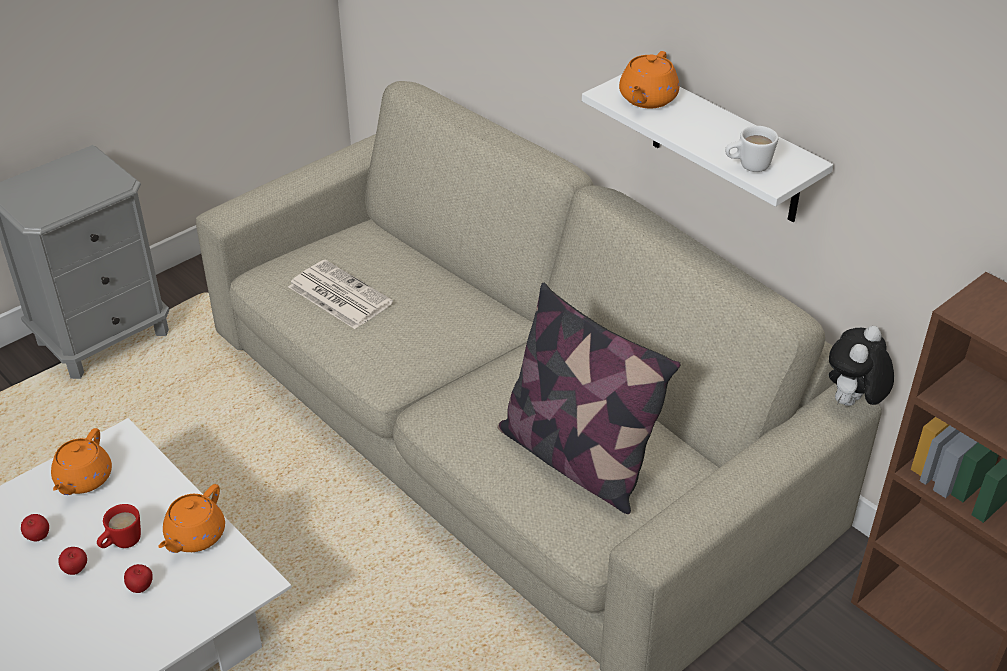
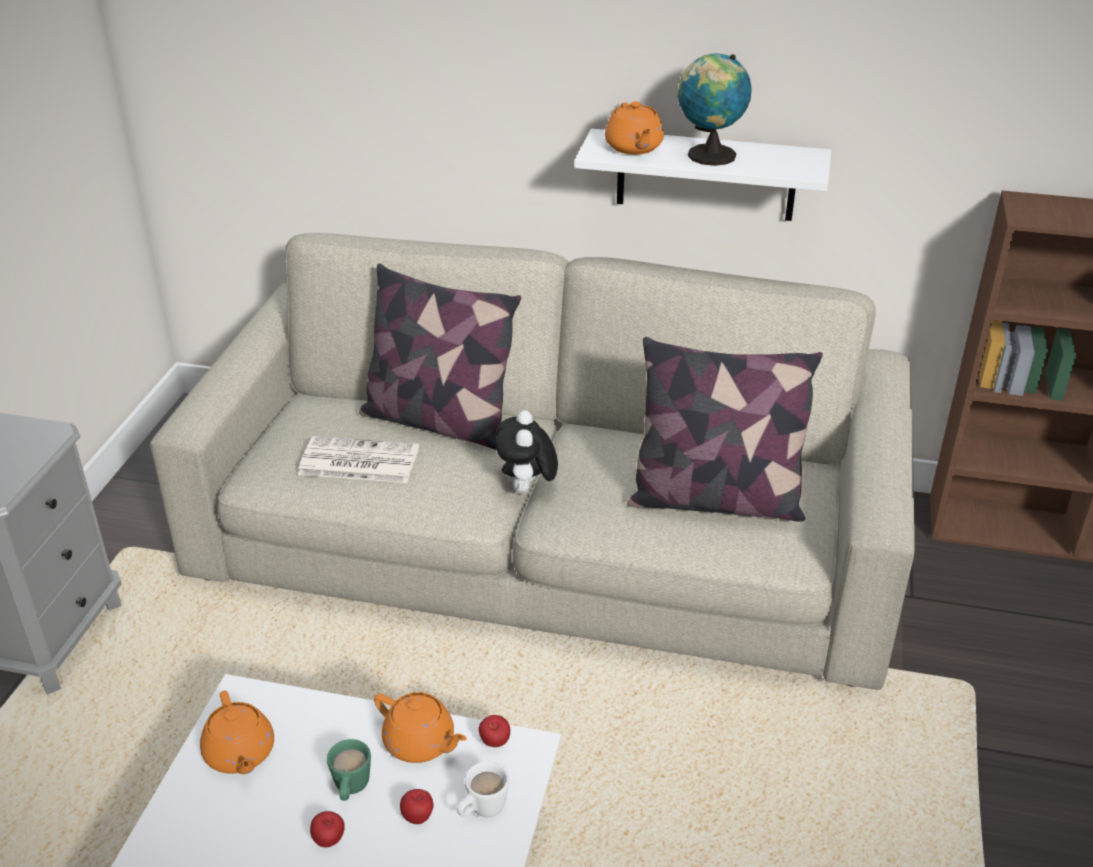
camera: 35 degrees left, 5 degrees down
(38, 538) = (250, 834): apple -> apple (494, 743)
(121, 543) = (351, 789): red mug -> green mug
(194, 536) = (420, 743): orange teapot -> orange teapot turned 45 degrees counterclockwise
(438, 287) = (438, 421): none -> pillow
(702, 130) = (708, 156): none -> globe
(747, 166) = (777, 169): white mug -> white mug (481, 810)
(852, 403) = (891, 361): plush toy -> plush toy (526, 490)

